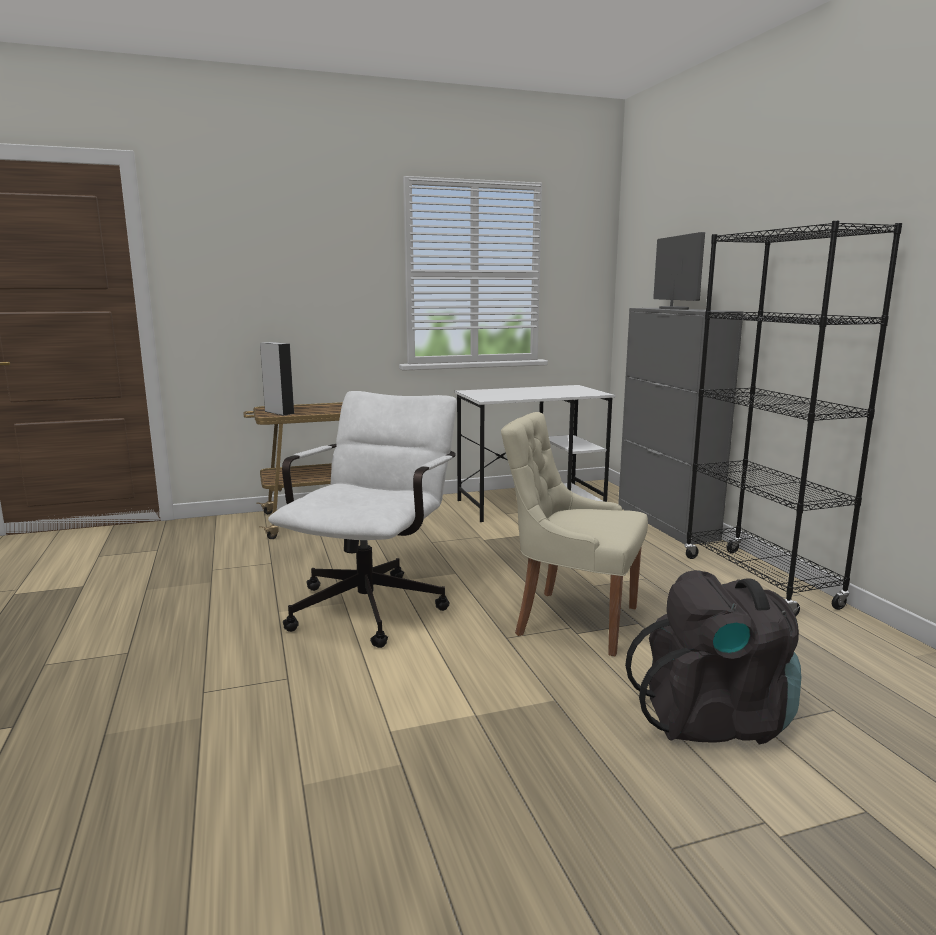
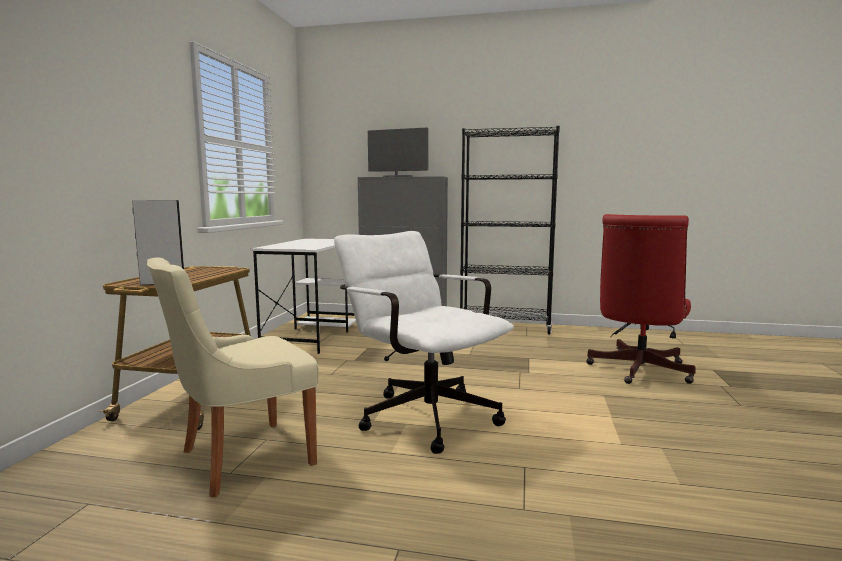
camera: 60 degrees left, 5 degrees down
(572, 620) = (511, 369): beige chair -> beige chair (242, 458)
(714, 719) = (637, 371): black backpack -> red office chair

